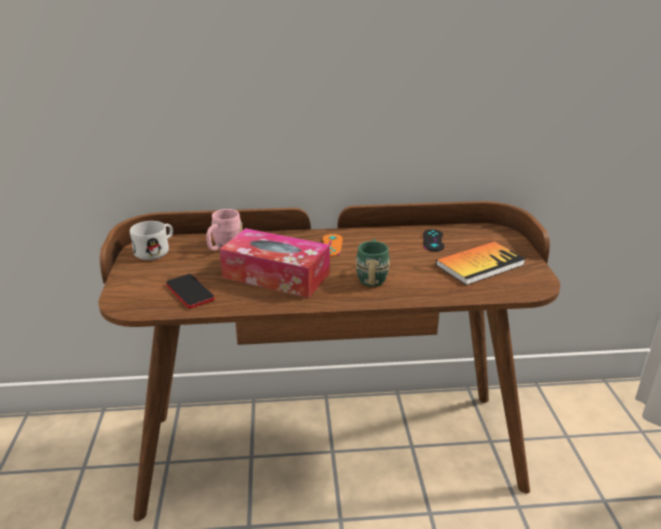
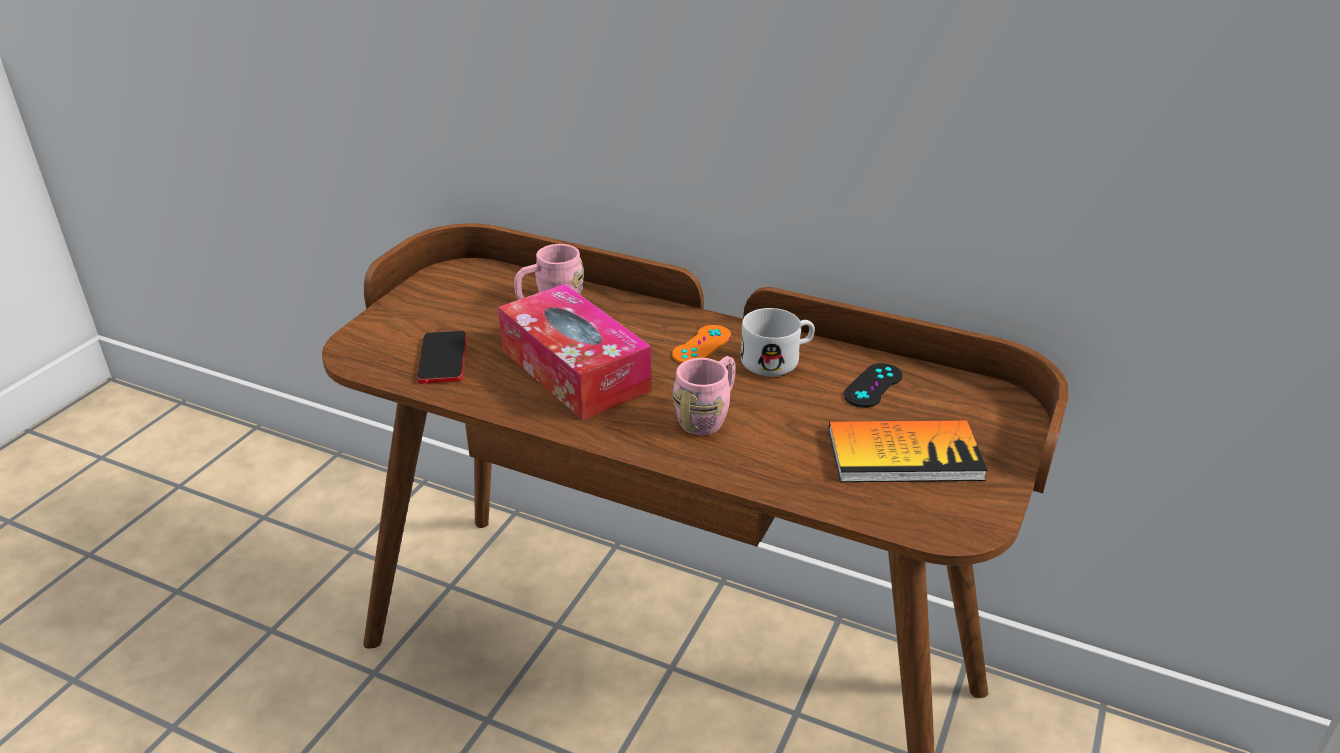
camera: 30 degrees right, 5 degrees up
(156, 250) = (462, 282): white mug -> white mug (778, 360)
(372, 276) = (708, 416): green mug -> pink mug

